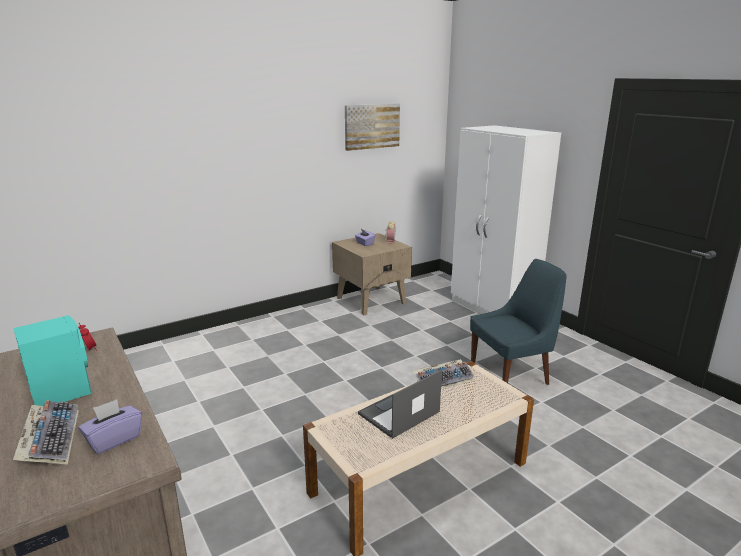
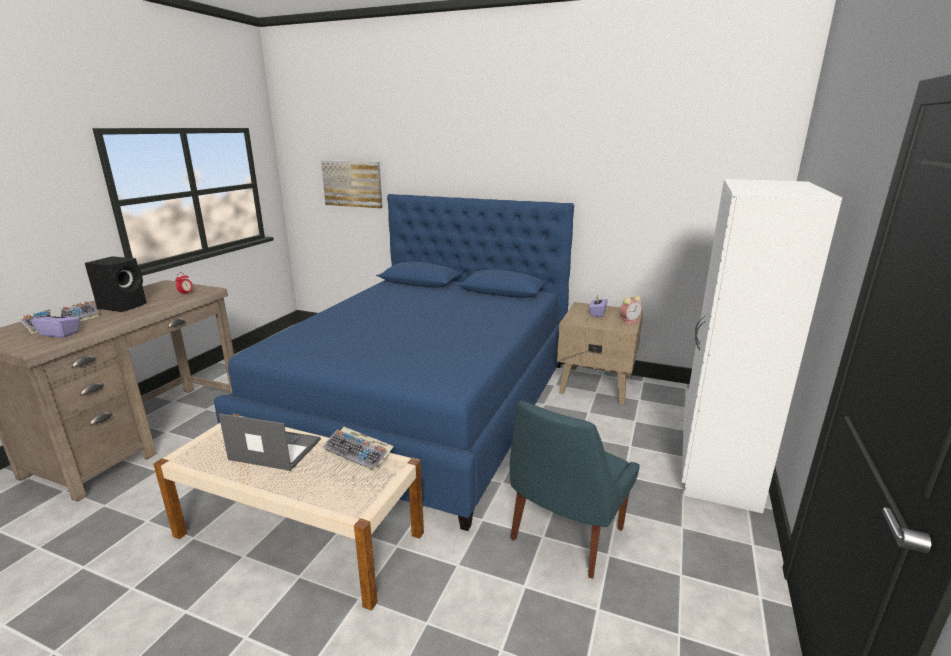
camera: 55 degrees right, 0 degrees up
(61, 391) = (124, 306): turquoise speaker -> black speaker
(305, 369) = (424, 406): none -> blue bed
(371, 126) = (649, 171): picture -> picture (352, 183)
(511, 374) = (564, 536): blue chair -> blue chair turned 90 degrees clockwise

